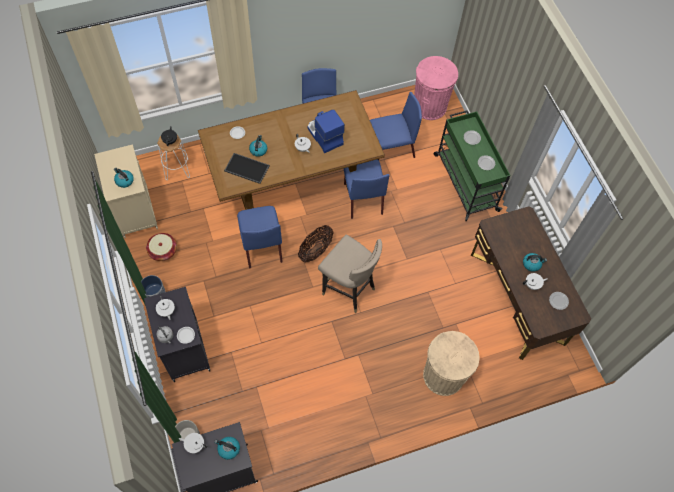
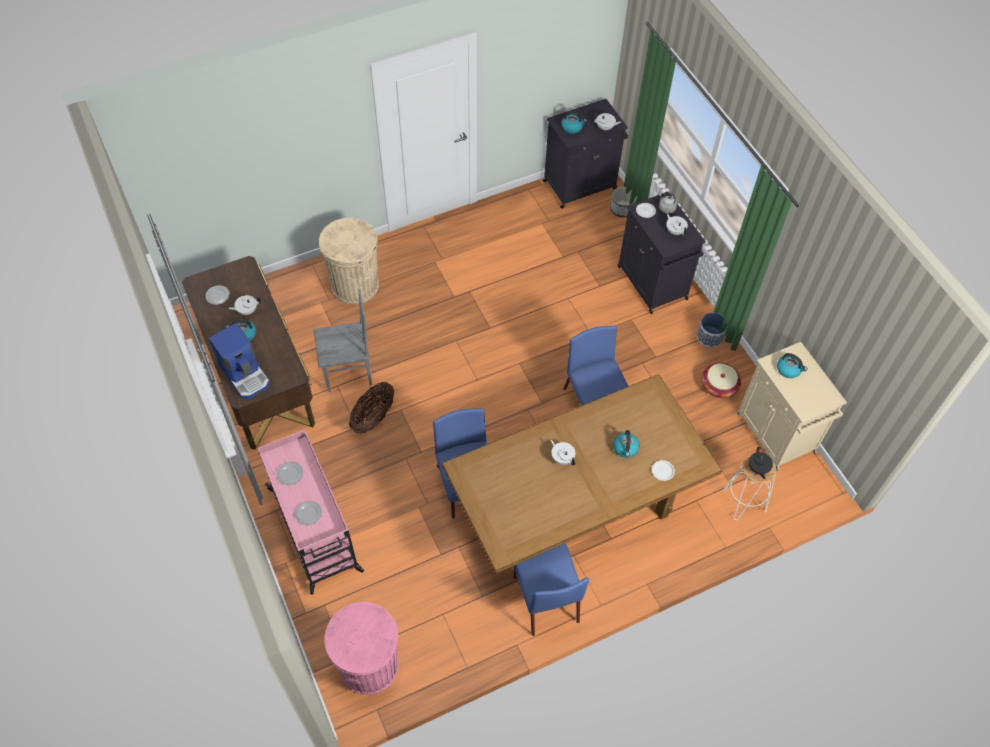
camera: 175 degrees right, 5 degrees down
(246, 169) = (635, 419): tray -> none
(315, 250) = (522, 407): basket -> basket (373, 417)
(324, 136) = (534, 481): coffee machine -> coffee machine (245, 374)
(348, 289) = (473, 364): beige stool -> none
(390, 149) = (431, 572): blue chair -> none
(447, 292) = (348, 373): none -> grey chair
(465, 181) = (315, 531): green cart -> pink cart

